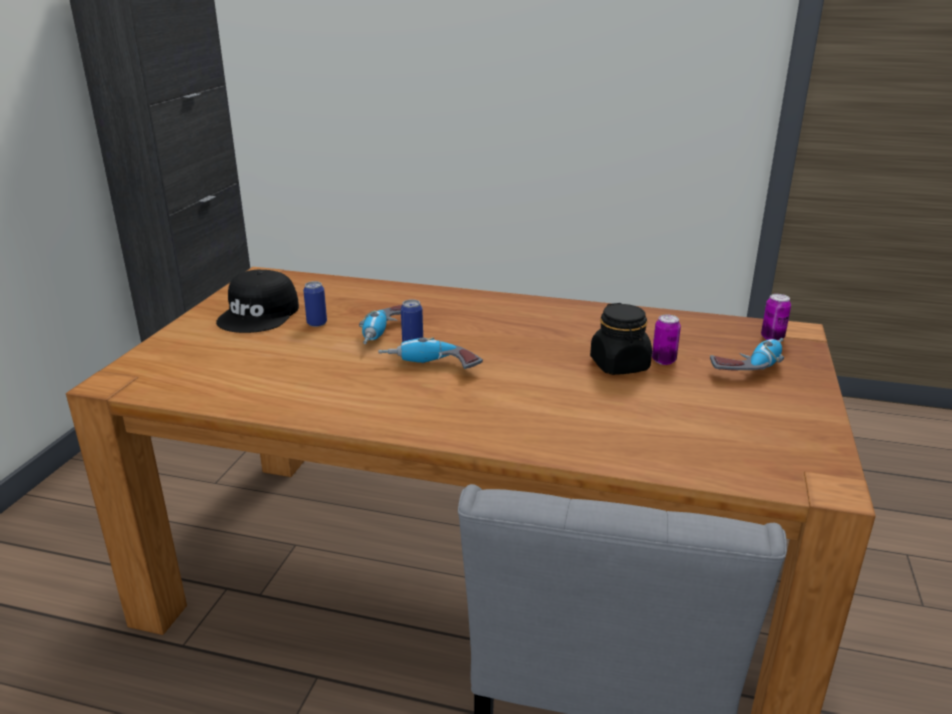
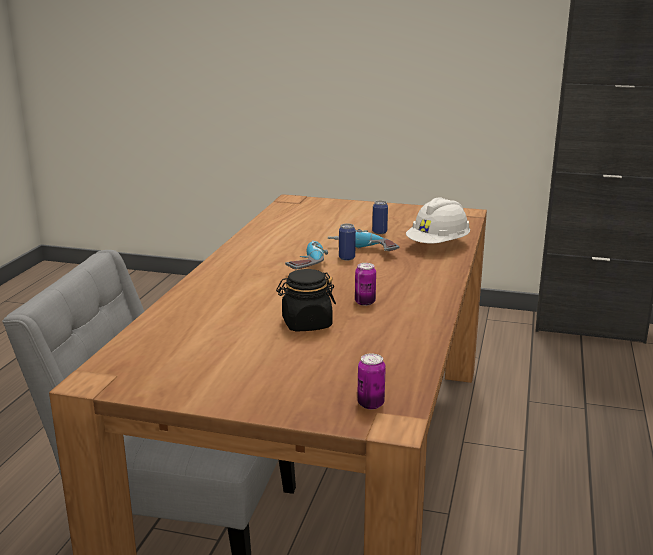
camera: 90 degrees right, 5 degrees down
(260, 314) = (392, 218): black cap -> none
(378, 296) = (438, 245): none -> white hard hat
(663, 360) = (315, 342): can -> can (365, 302)
(749, 365) = (303, 381): power drill -> none

